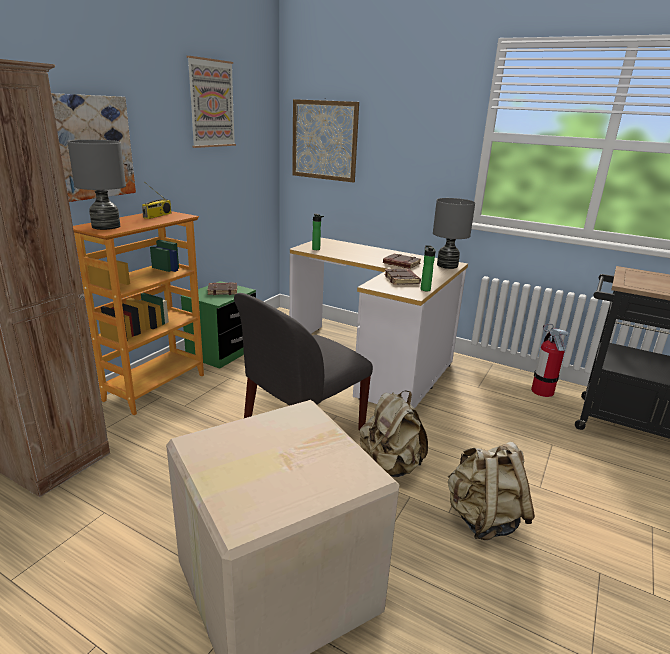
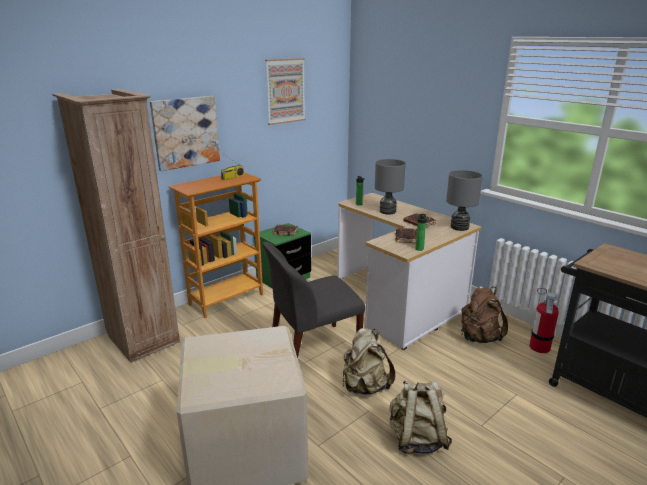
camera: 20 degrees right, 0 degrees up
(106, 226) = (193, 186): grey table lamp -> grey table lamp (387, 211)
(324, 139) = (380, 113): picture -> none
(479, 390) = (479, 338): none -> brown backpack

